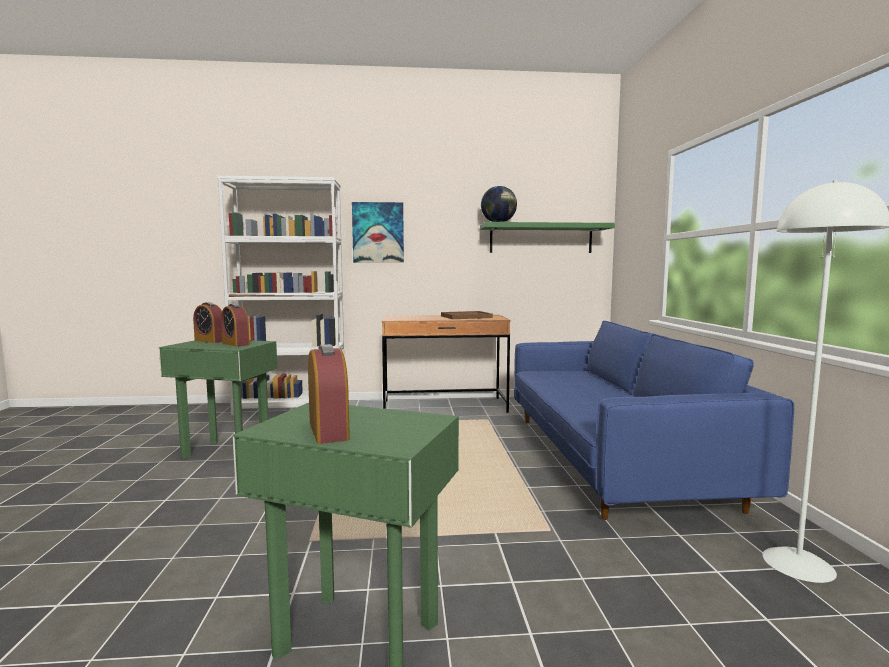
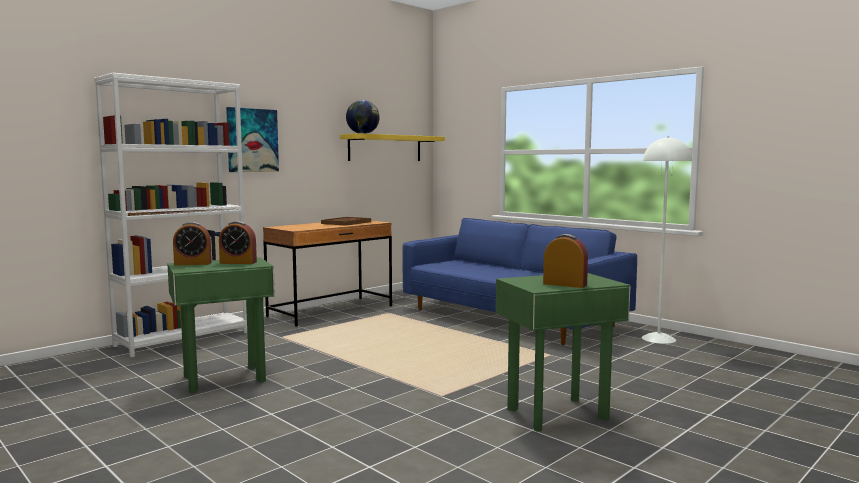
camera: 40 degrees left, 0 degrees up
(541, 239) = (385, 148): green shelf -> yellow shelf

